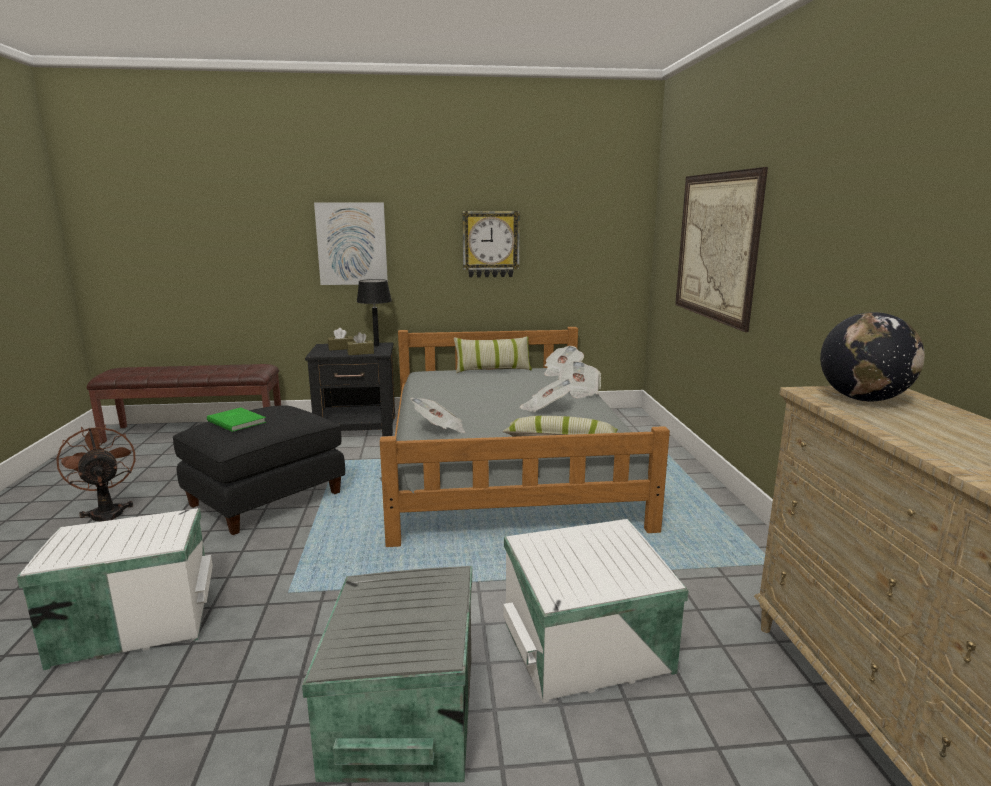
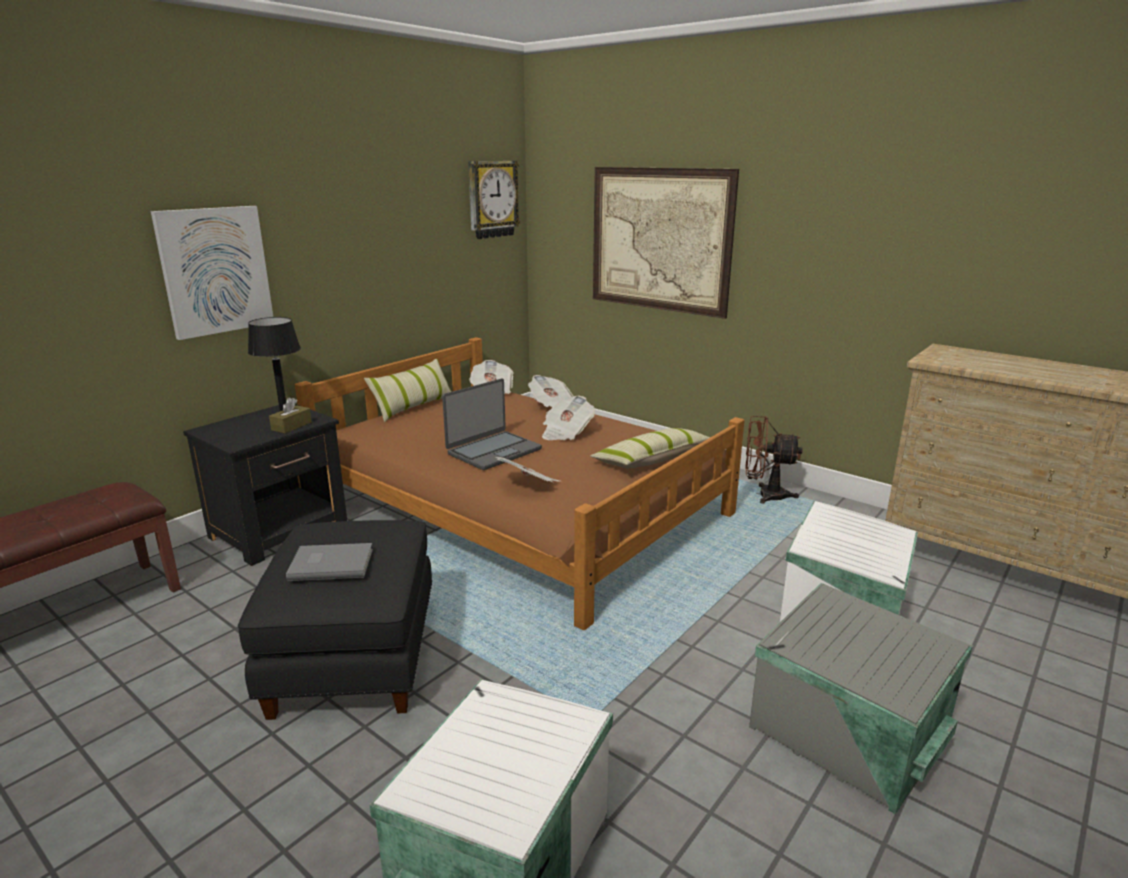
camera: 45 degrees left, 5 degrees up
(107, 512) = (147, 801): brown fan -> brown fan (764, 495)
(237, 421) = (330, 563): green book -> grey book
(341, 348) = (244, 427): brown tissue box -> none
(470, 404) = (493, 451): none -> laptop
(490, 244) = (385, 252): wall clock -> wall clock (492, 199)
(504, 462) = (520, 505): grey bed -> brown bed
(863, 399) = (959, 359): globe -> none

